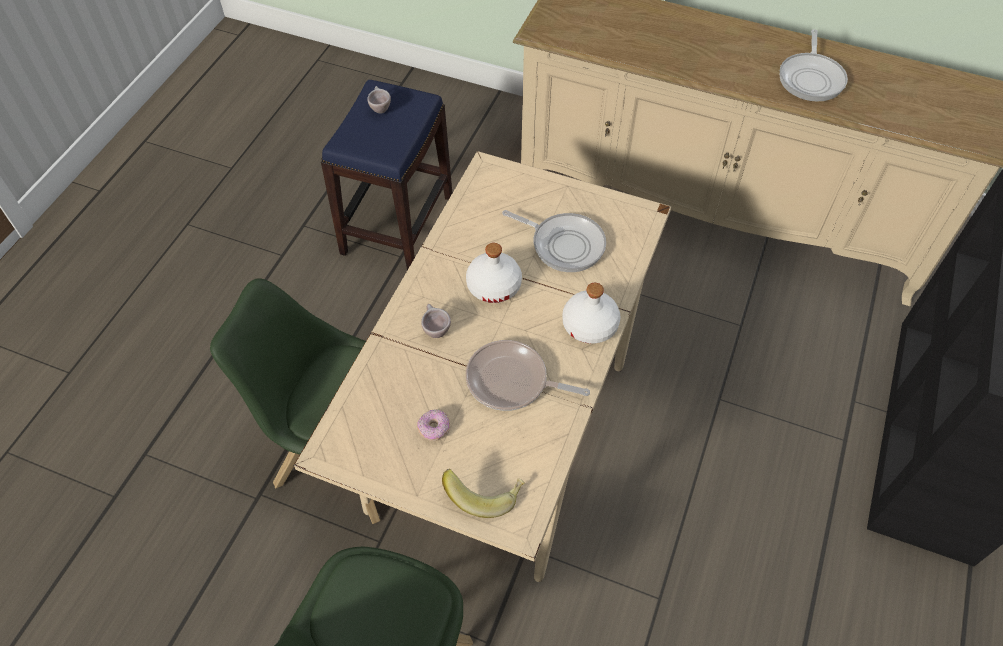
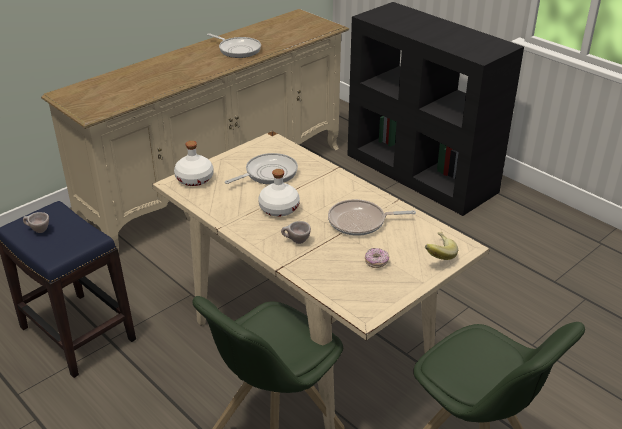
camera: 65 degrees left, 20 degrees down
(512, 381) = (360, 222): frying pan -> frying pan turned 45 degrees clockwise
(589, 326) = (339, 183): white bottle -> white bottle (194, 179)

